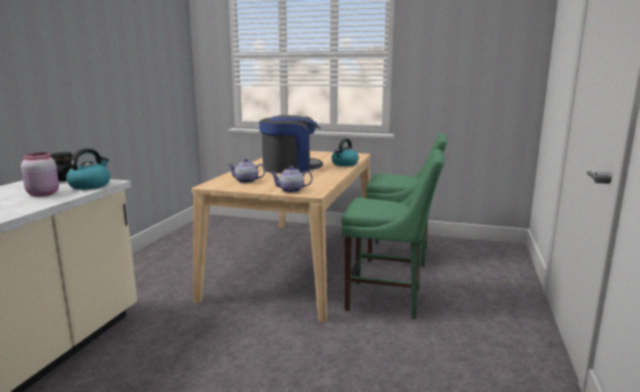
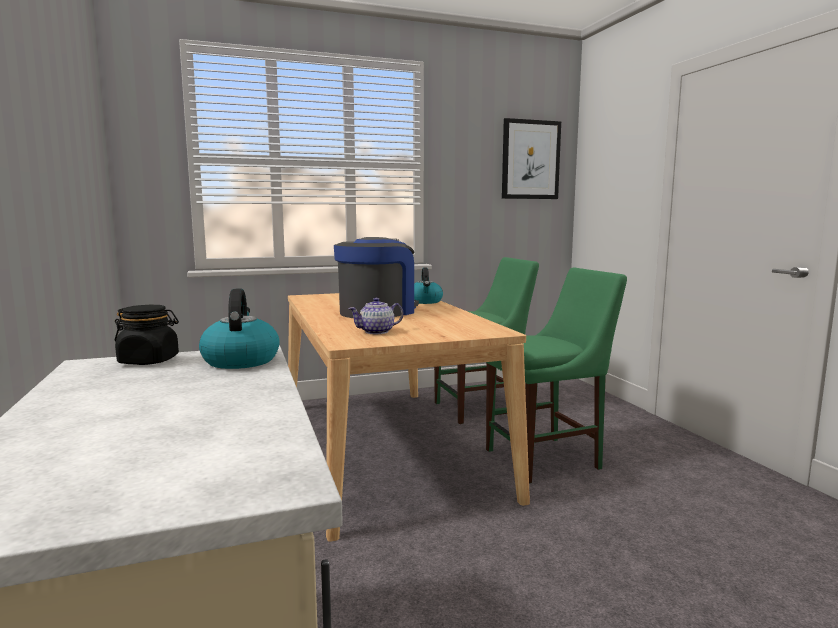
camera: 35 degrees left, 5 degrees down
(43, 193) = (200, 385): pink jar -> none
(291, 190) = (467, 333): teapot -> none
(497, 44) = (530, 160): none -> picture

